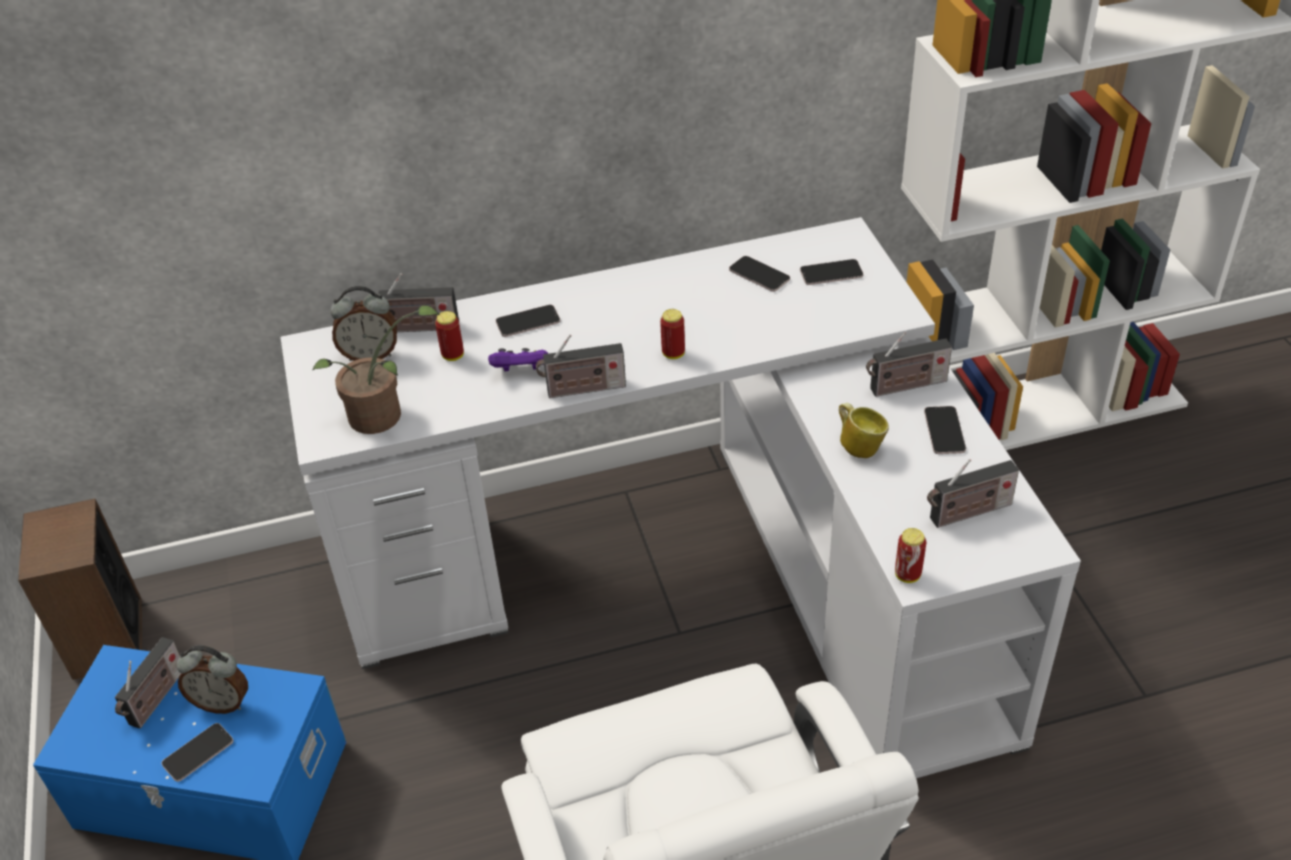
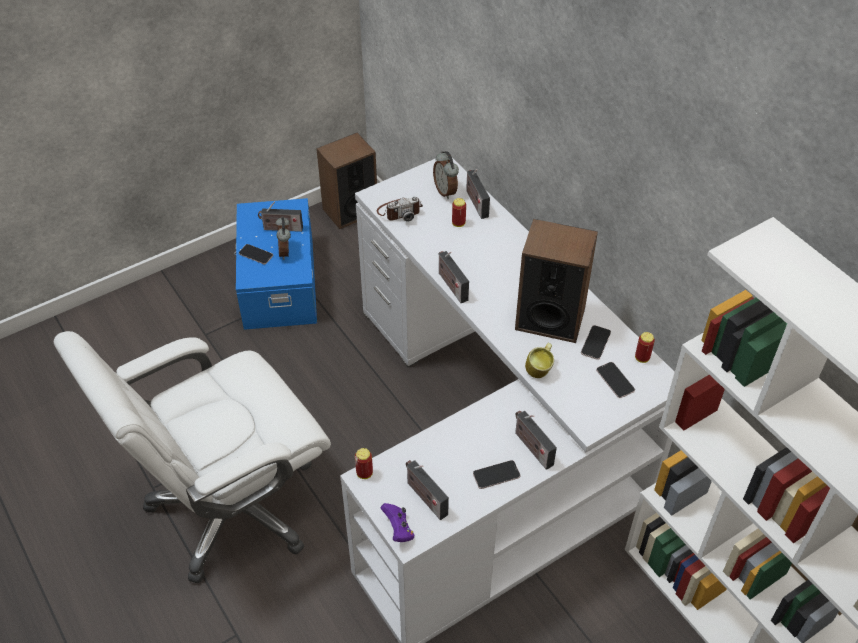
camera: 70 degrees right, 5 degrees up
(383, 416) = (399, 211): potted plant -> camera
(521, 371) = (456, 255): purple game controller -> purple game controller (398, 530)
(528, 322) = (501, 246): phone -> none
(673, 354) = (499, 318): can -> can (642, 358)
(696, 305) = (550, 318): none -> speaker
(859, 445) = (466, 432): mug -> mug (540, 370)

